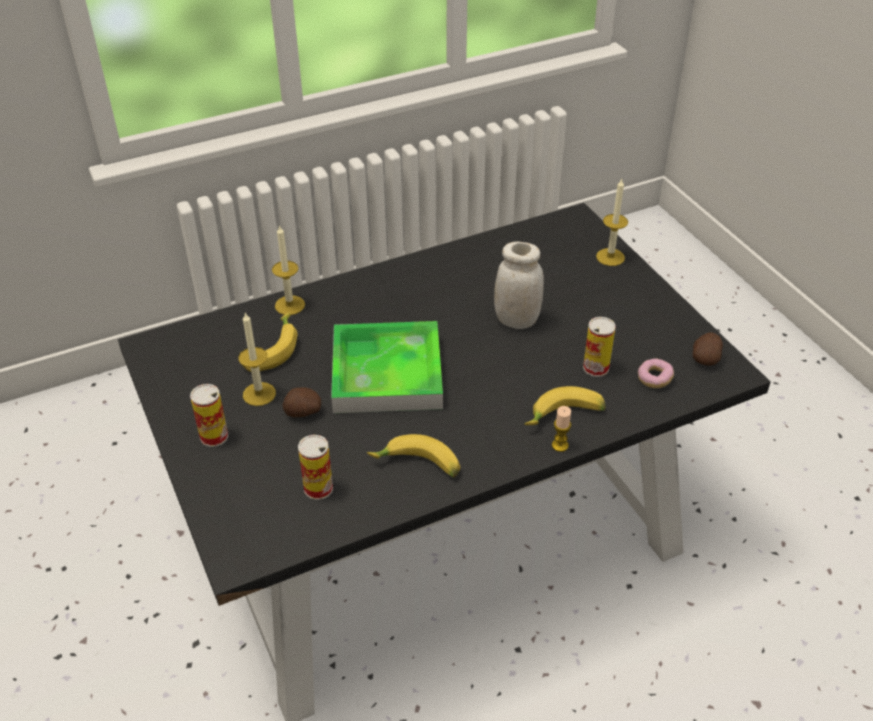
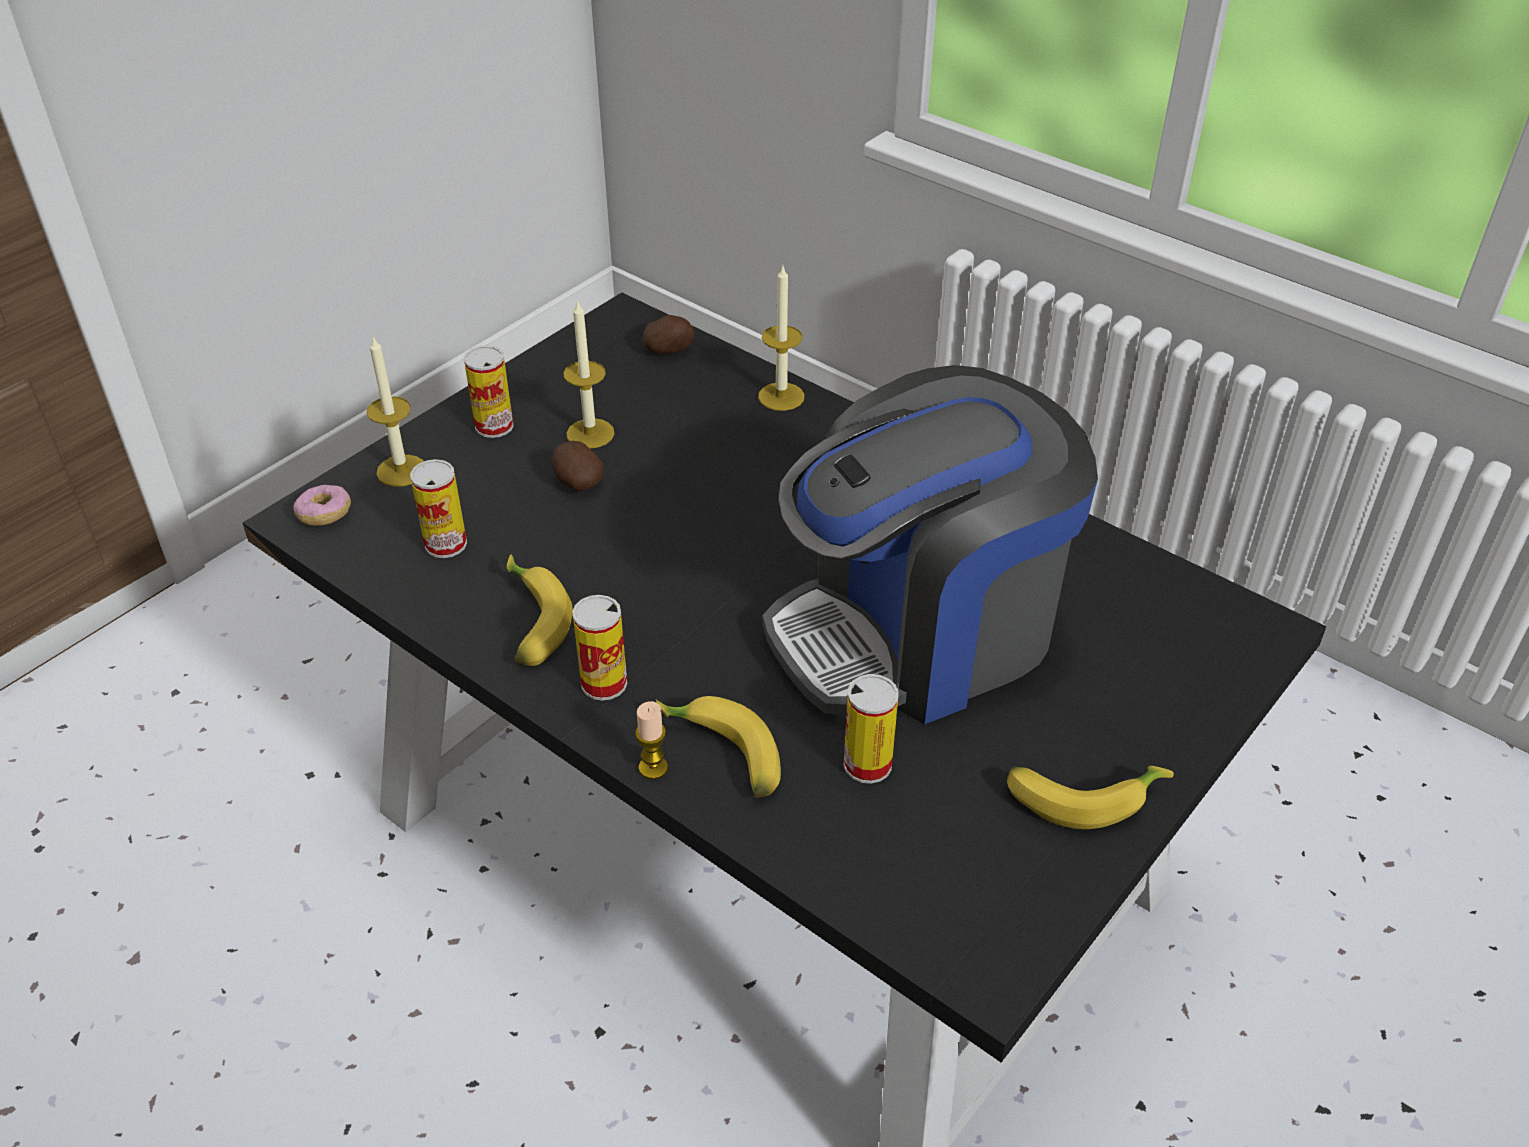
camera: 65 degrees right, 0 degrees up
(271, 350) = (679, 413): banana -> banana (1082, 795)
(387, 373) = (702, 532): tray -> none
(486, 447) = (604, 683): none -> can
(516, 320) = (918, 632): white jar -> coffee machine
(610, 257) = (1190, 705): candle -> candle (401, 471)
(654, 379) = (890, 853): donut -> donut (325, 514)
(705, 358) = (999, 919): potato -> potato (669, 350)

